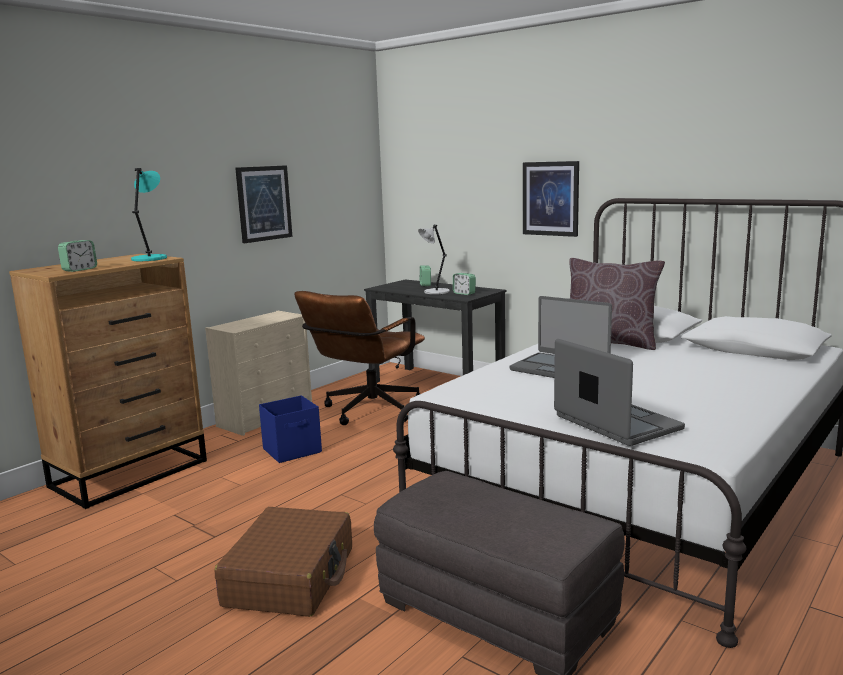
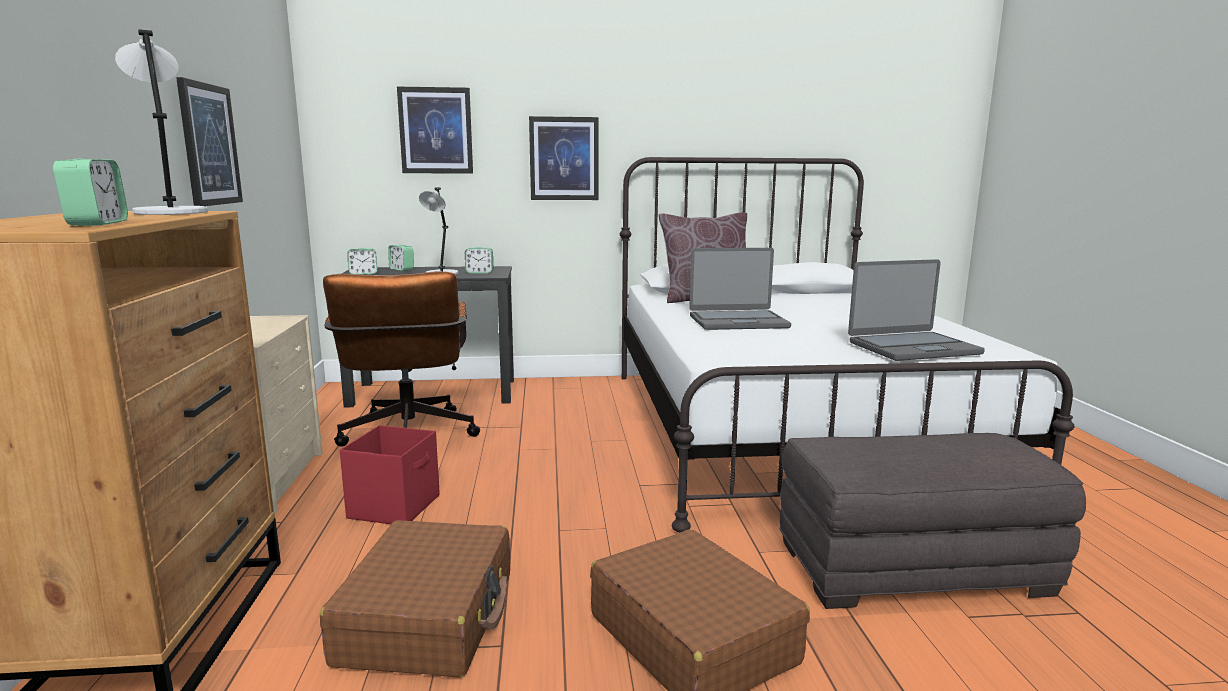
camera: 45 degrees left, 0 degrees up
(150, 258) = (170, 212): turquoise table lamp -> grey table lamp
(212, 510) = (428, 617): none -> brown suitcase
(293, 450) = (395, 506): blue storage box -> red storage box
(393, 286) = (363, 273): none -> alarm clock
(459, 176) = (436, 131): none -> picture
(616, 423) = (912, 348): laptop -> laptop turned 150 degrees clockwise

